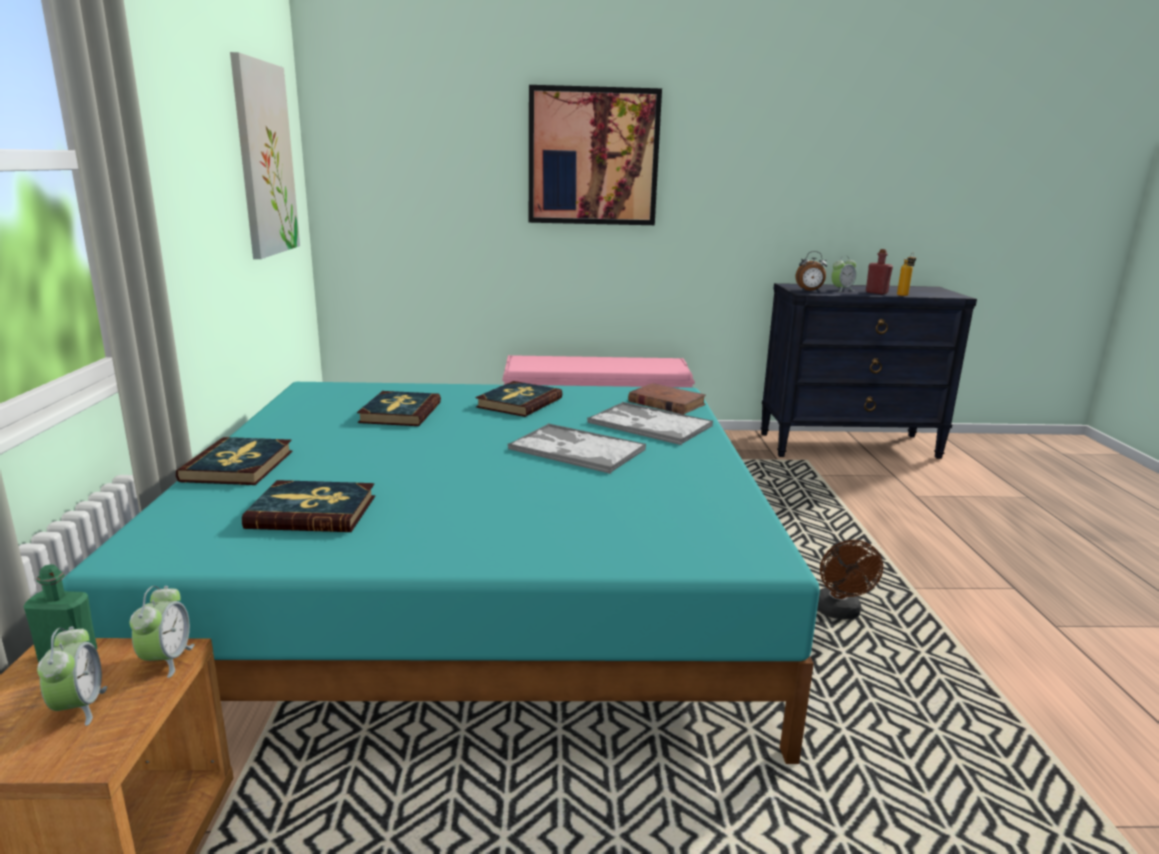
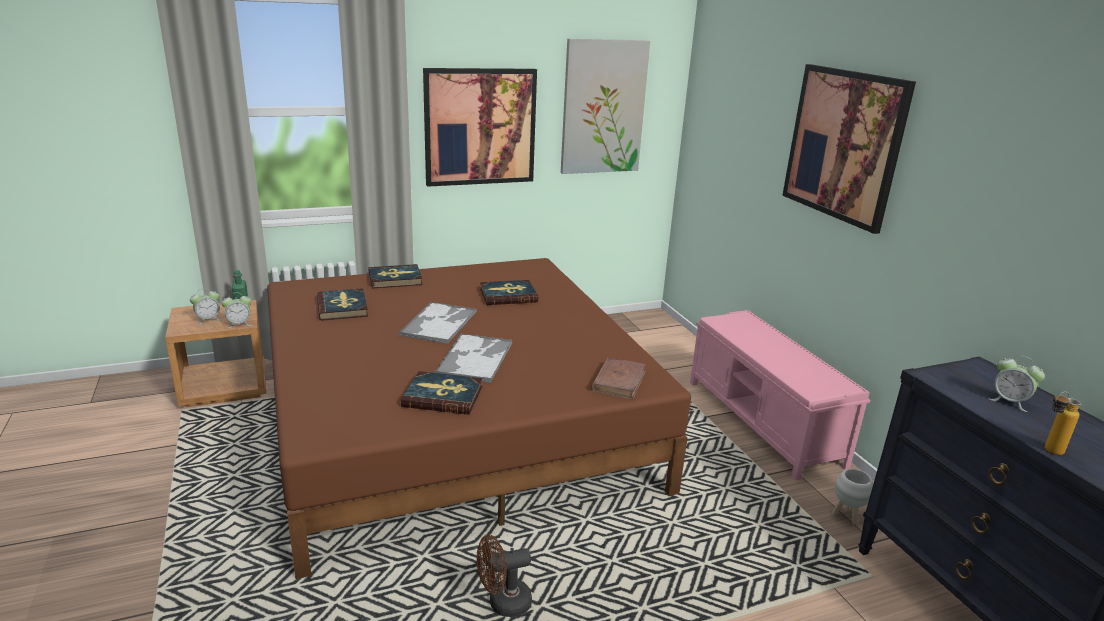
camera: 70 degrees right, 5 degrees up
(187, 191) = (480, 127): none -> picture
(482, 591) = (454, 422): turquoise bed -> brown bed
(519, 403) = (563, 326): book -> book (443, 396)
(648, 424) = (552, 379): tray -> tray (439, 323)
(738, 449) = (847, 516): none -> white planter
(809, 291) = (950, 378): alarm clock -> none
(876, 292) = (1036, 429): red bottle -> none

